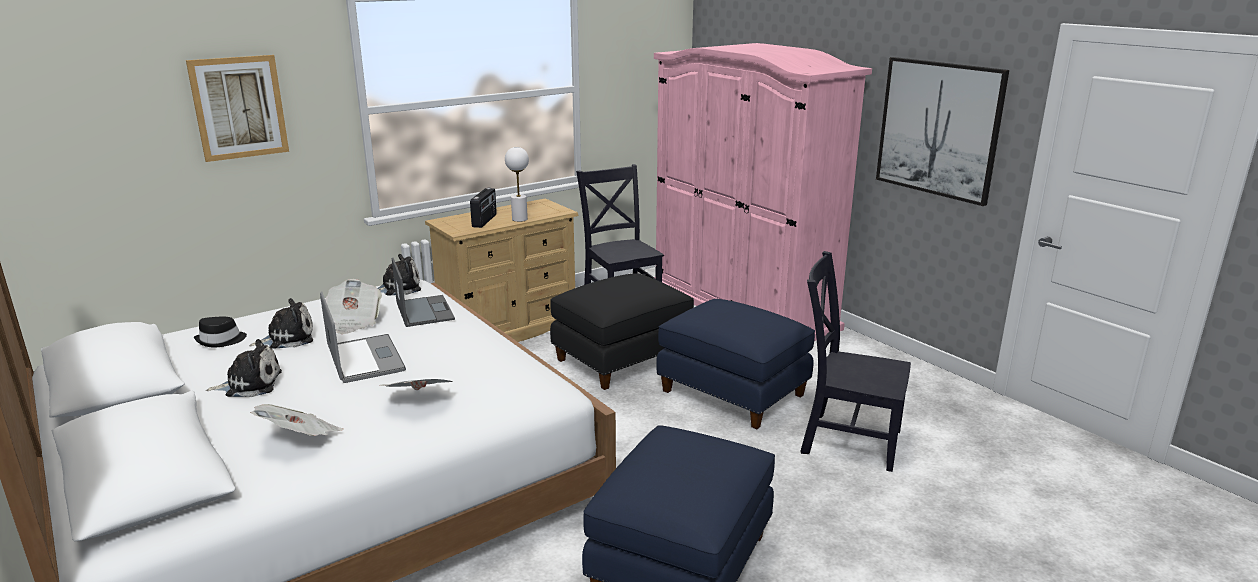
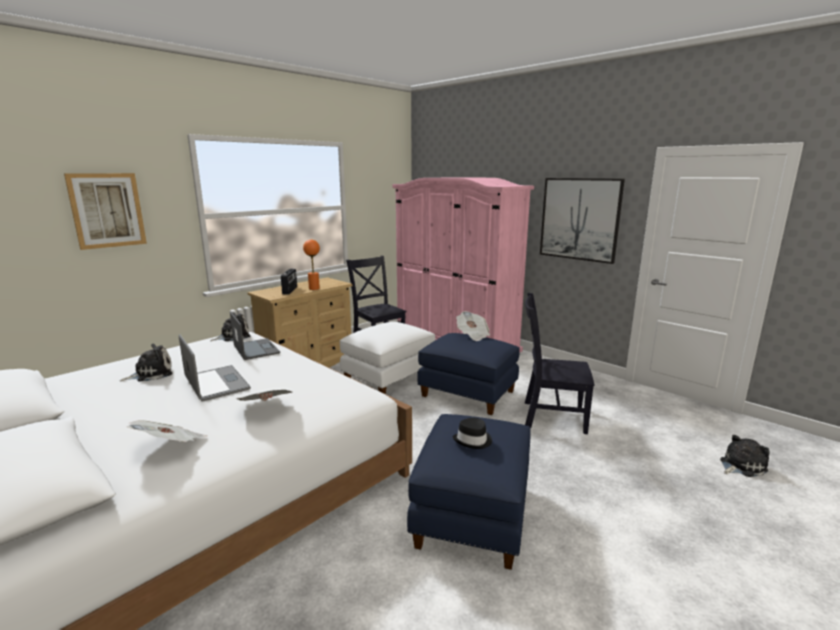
camera: 10 degrees left, 5 degrees down
(221, 340) = (95, 379): black hat -> black hat (473, 440)
(250, 384) = (122, 408): plush toy -> plush toy (740, 466)
(353, 321) = (203, 359): newspaper -> newspaper (472, 335)
(519, 219) = (314, 288): white table lamp -> orange table lamp
(622, 359) = (388, 378): black ottoman -> white ottoman

